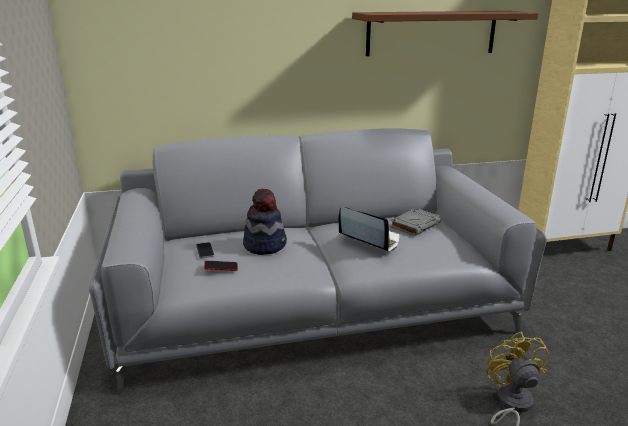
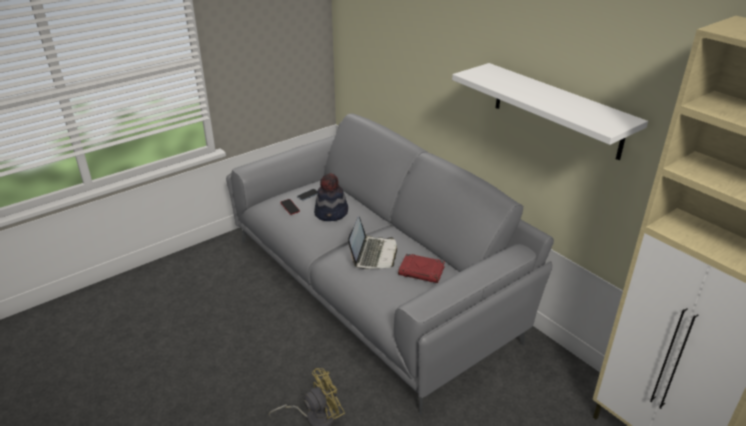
camera: 65 degrees right, 10 degrees up
(415, 225) = (422, 271): grey book -> red book
(431, 33) = (556, 110): brown shelf -> white shelf

